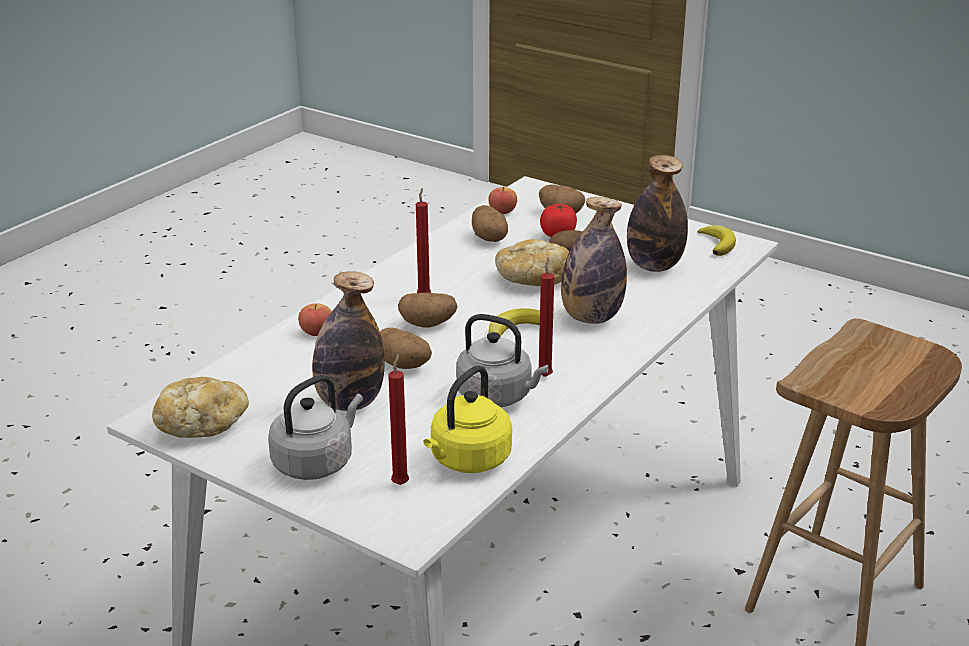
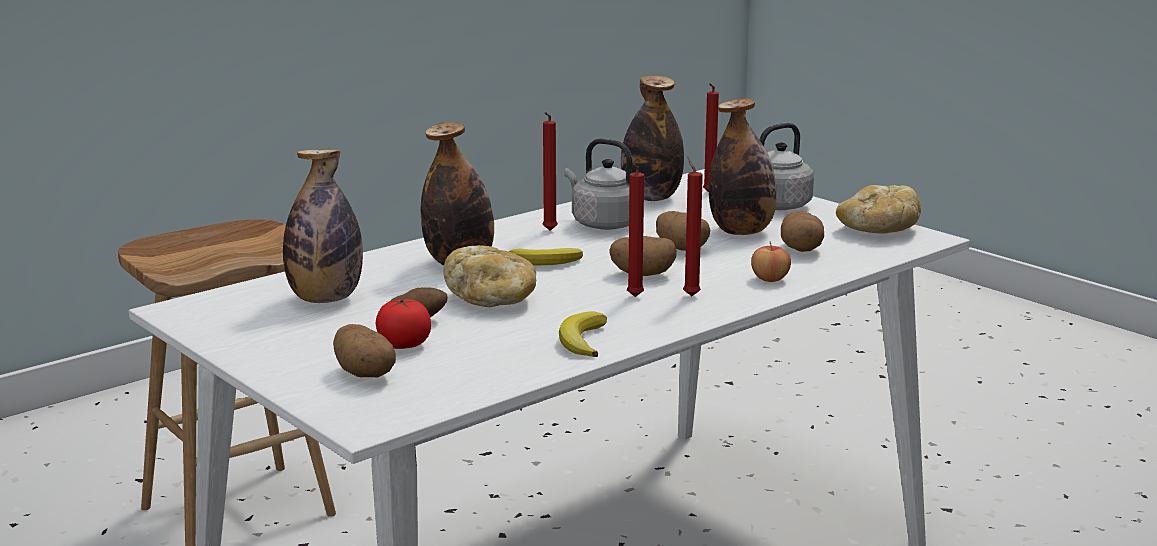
camera: 165 degrees left, 10 degrees down
(380, 304) = (690, 295): none -> red candle
(468, 460) = (651, 197): yellow kettle -> bottle
(490, 239) = (505, 351): potato -> potato (800, 249)
(502, 211) = (452, 387): apple -> none
(718, 244) = (207, 313): banana -> banana (582, 340)

